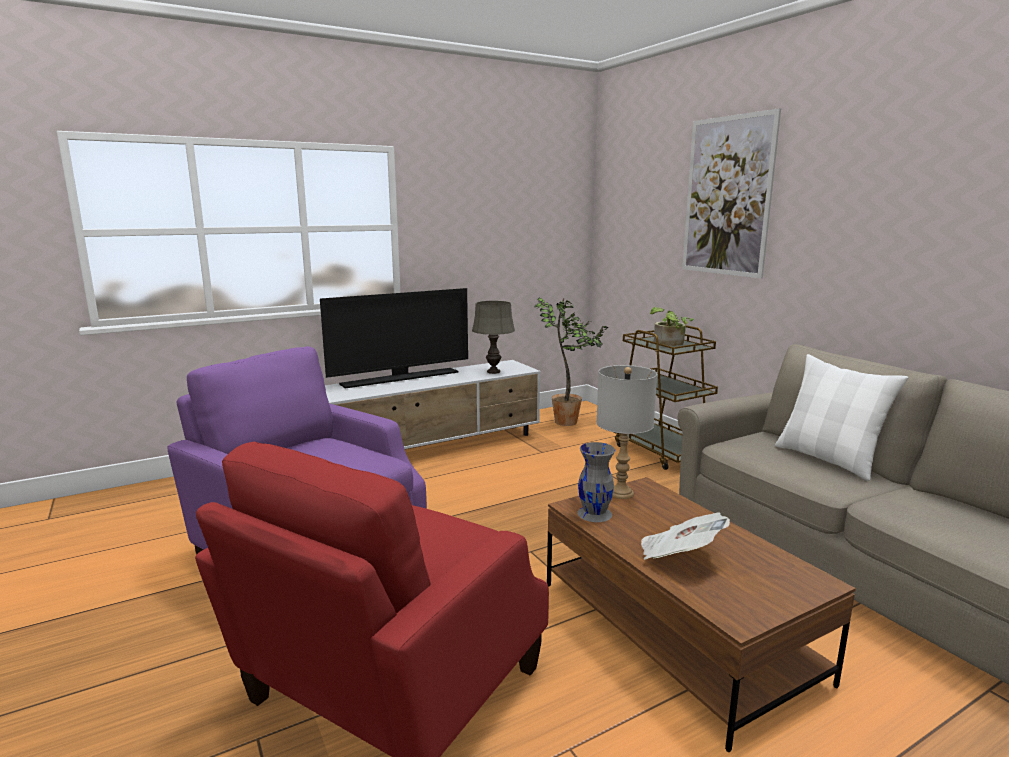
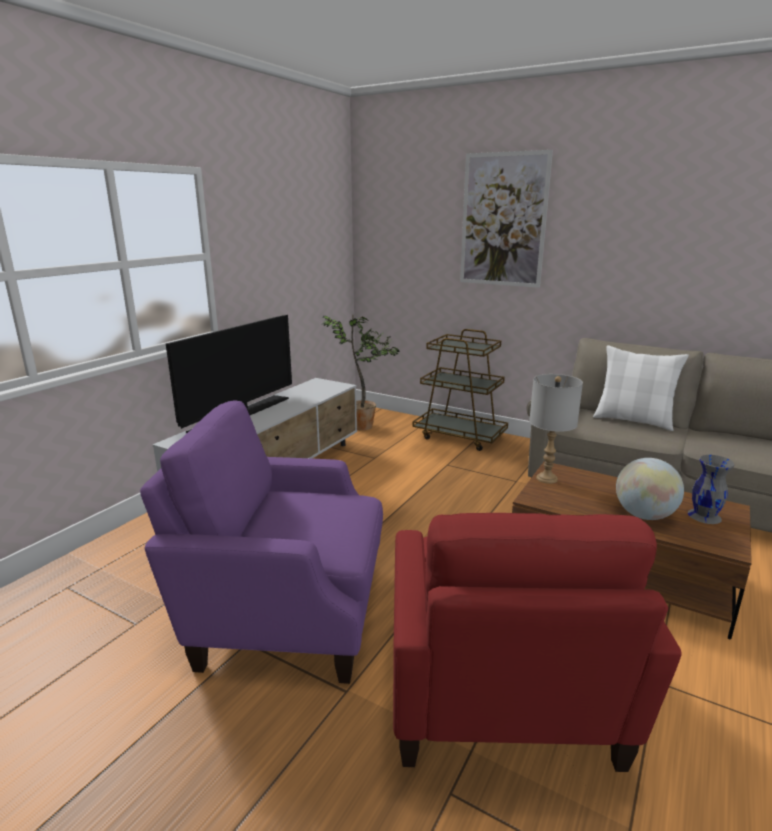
camera: 30 degrees left, 5 degrees up
(493, 371) = (317, 392): grey table lamp -> none
(595, 513) = (553, 500): grey vase -> grey vase (704, 515)
(668, 343) = (464, 346): potted plant -> none
(679, 556) = (644, 515): newspaper -> globe

